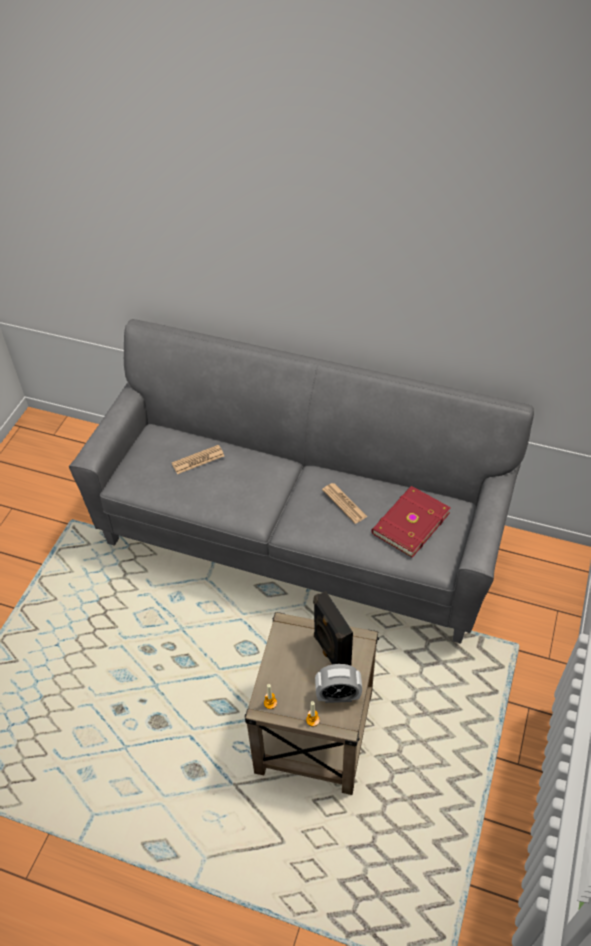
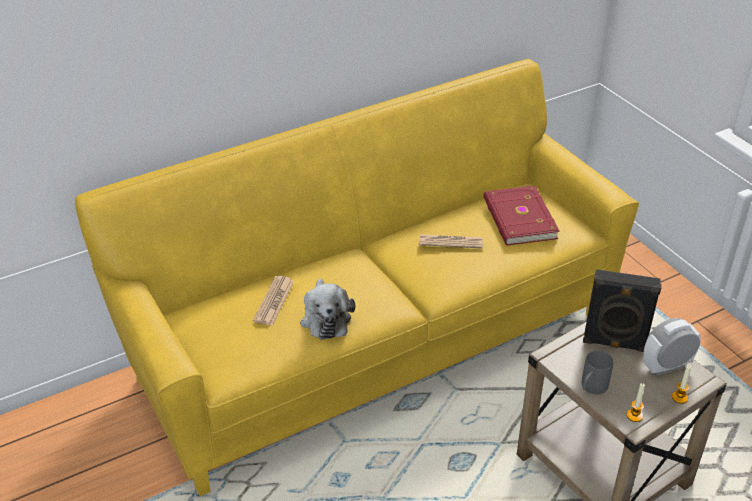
camera: 50 degrees left, 10 degrees down
(209, 493) = (325, 318): none -> plush toy
(274, 664) = (591, 388): none -> grey mug
(298, 538) = (375, 347): grey sofa -> yellow sofa
(338, 696) = (666, 366): alarm clock -> alarm clock turned 150 degrees counterclockwise

